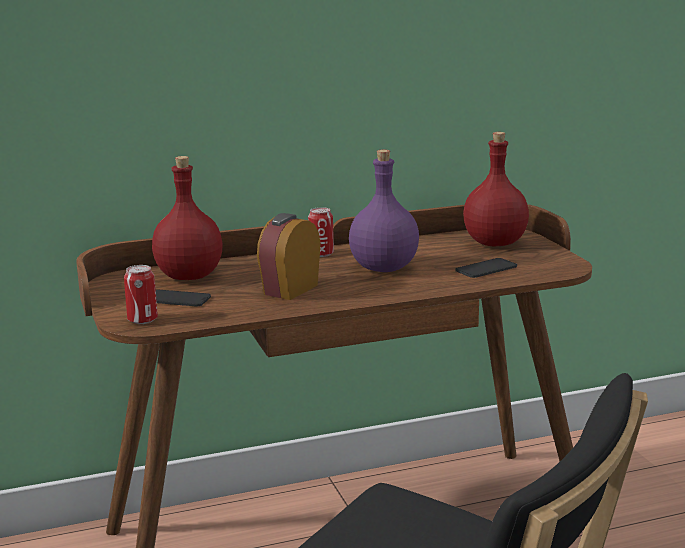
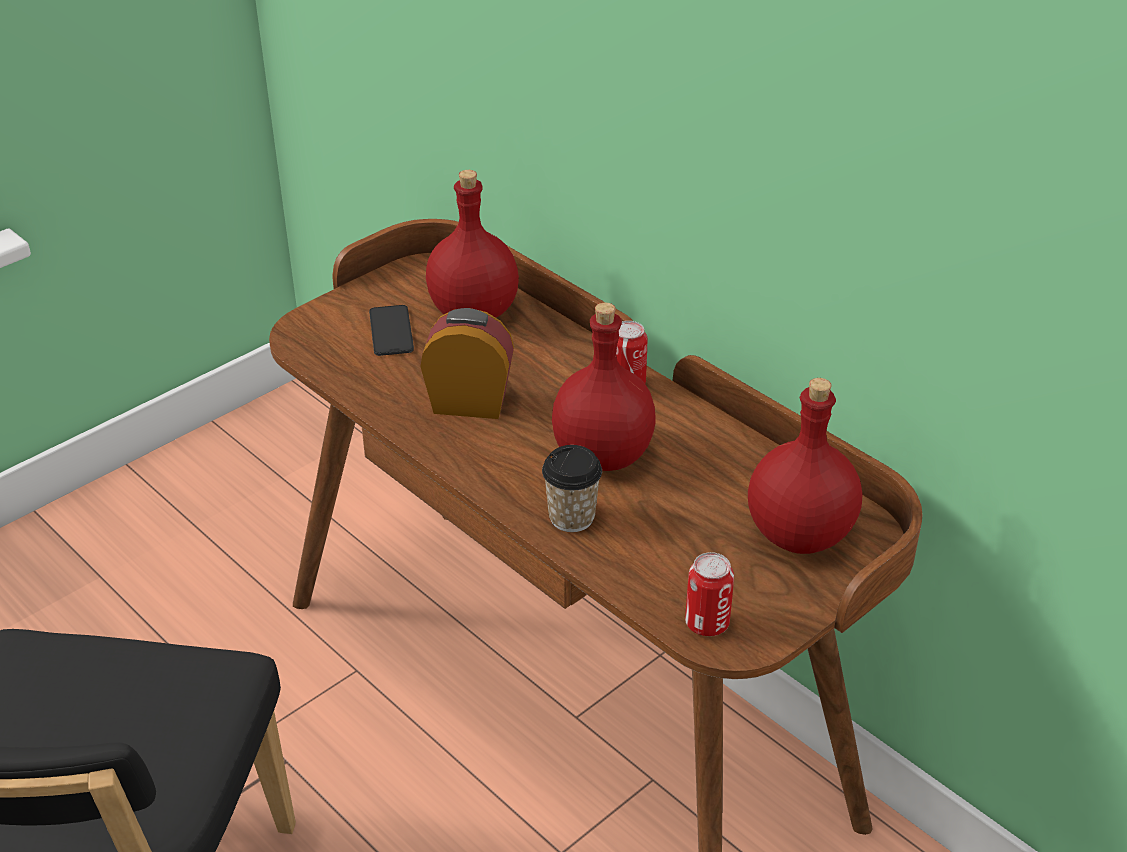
camera: 65 degrees right, 20 degrees up
(142, 320) = (315, 333): can -> can (707, 623)
(383, 268) = (601, 454): purple bottle -> red bottle
(435, 282) = (571, 517): none -> cup
(486, 269) = (664, 553): phone -> none

